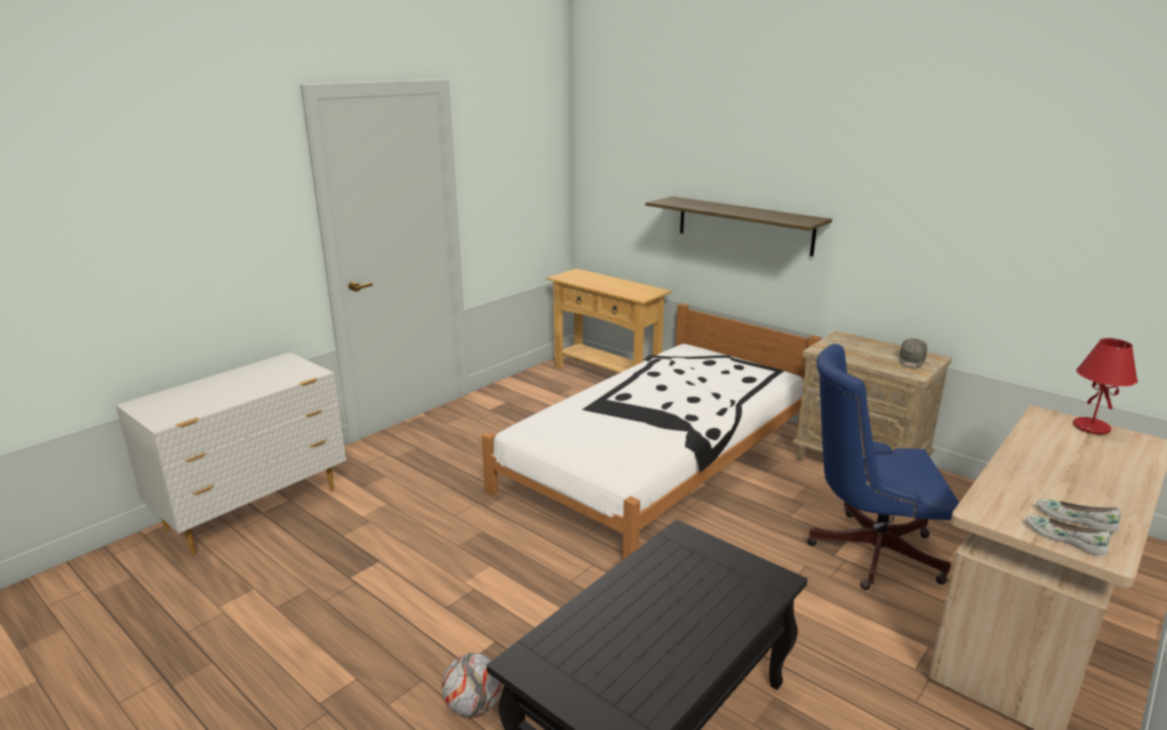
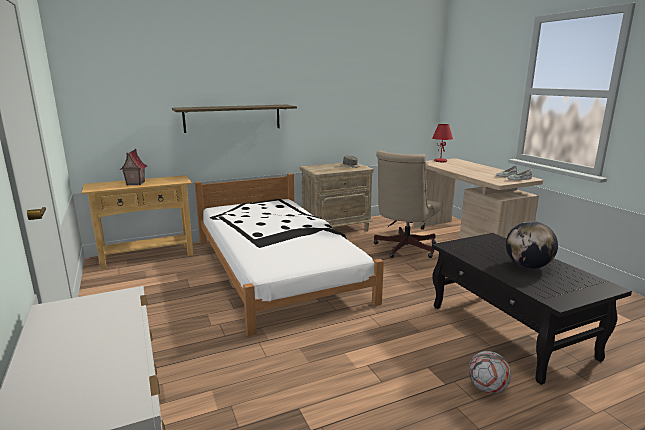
camera: 65 degrees left, 5 degrees down
(603, 283) = (135, 183): none -> toy house
(655, 628) = (527, 266): none -> globe
(866, 550) = (403, 249): blue office chair -> beige office chair

